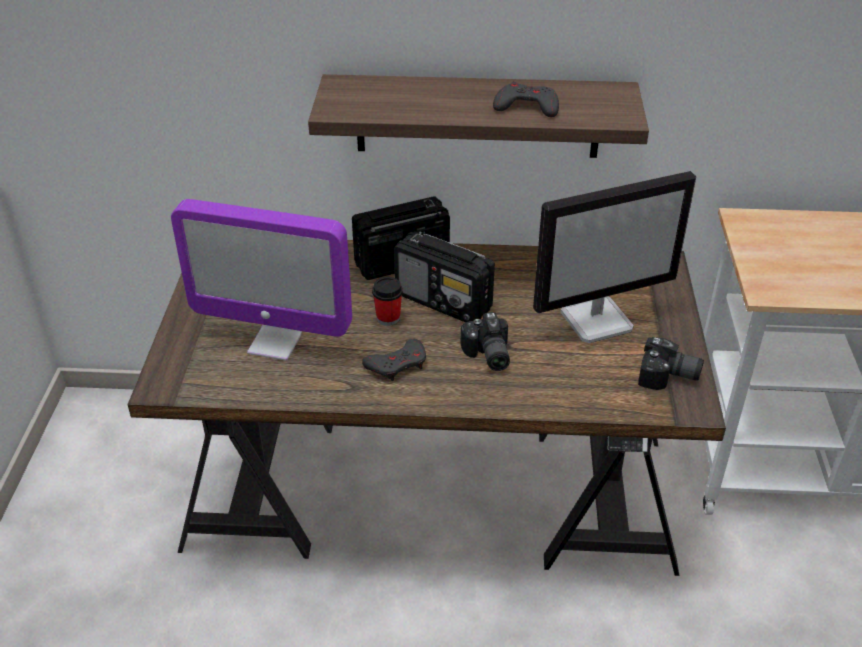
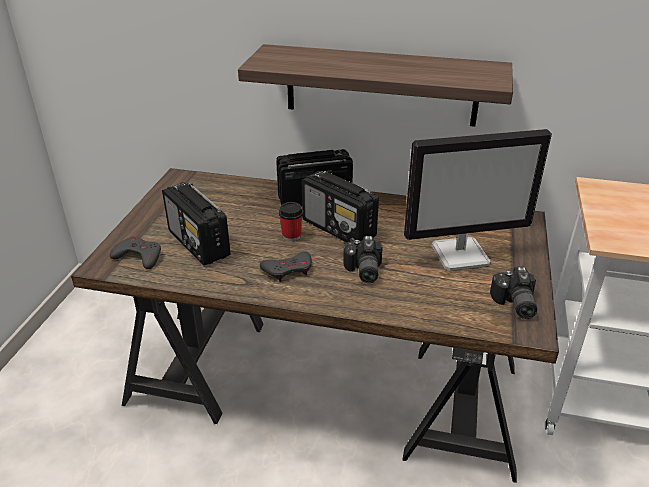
camera: 10 degrees right, 5 degrees down
(275, 342) = (199, 244): monitor -> radio
(526, 106) = (414, 71): grey game controller -> grey game controller (138, 256)
(668, 377) = (513, 304): camera -> camera turned 60 degrees clockwise

